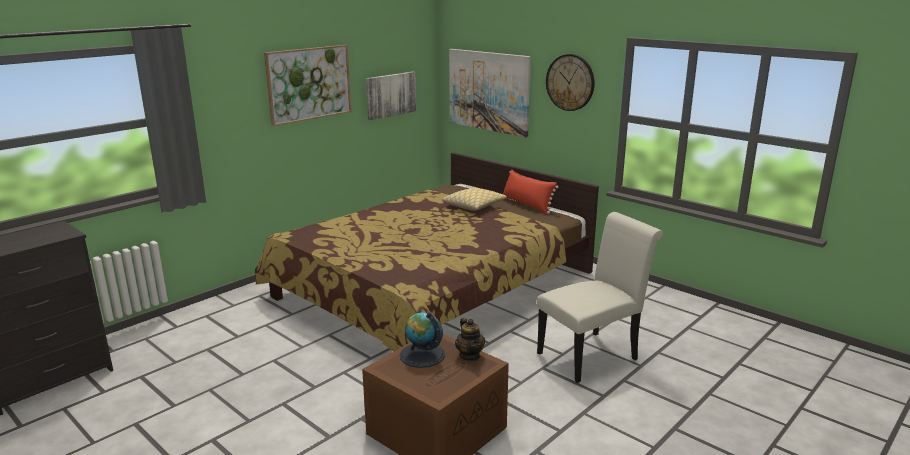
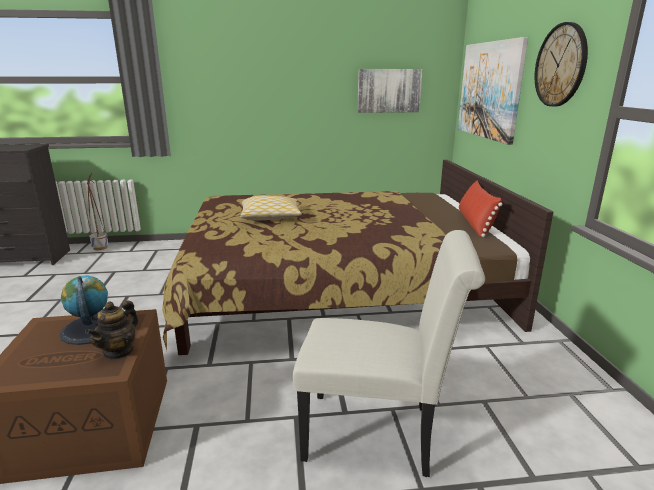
camera: 40 degrees right, 0 degrees up
(129, 336) = (100, 248): none -> planter
(309, 83) = (290, 66): picture -> none
(474, 206) = (408, 210): pillow -> pillow (270, 217)

